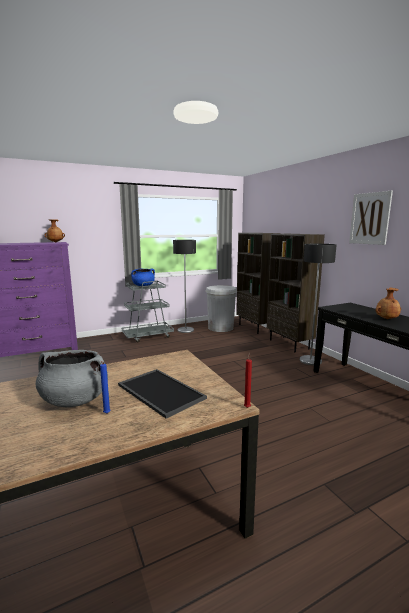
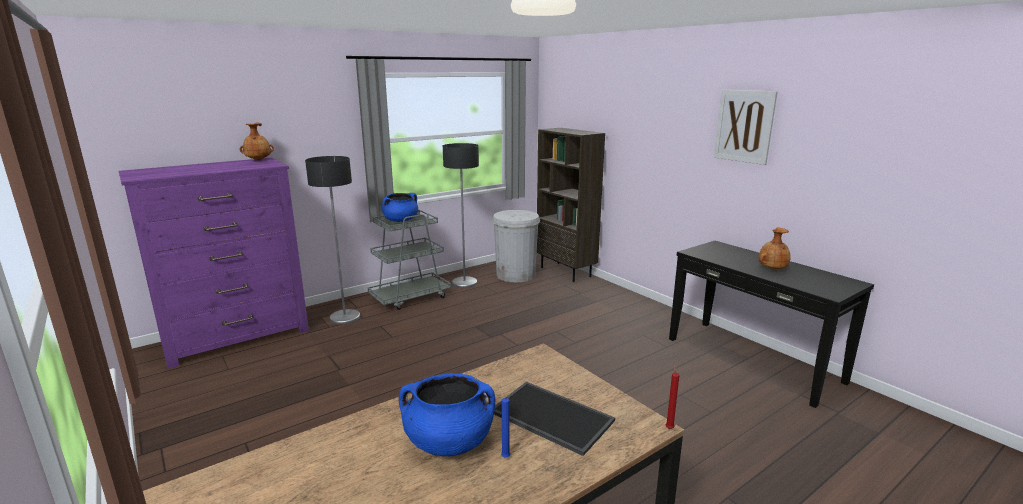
camera: 10 degrees left, 5 degrees up
(74, 400) = (449, 442): grey cooking pot -> blue cooking pot
(289, 344) = (624, 297): brown bookcase -> none
(310, 360) = (660, 322): floor lamp -> floor lamp (345, 317)

